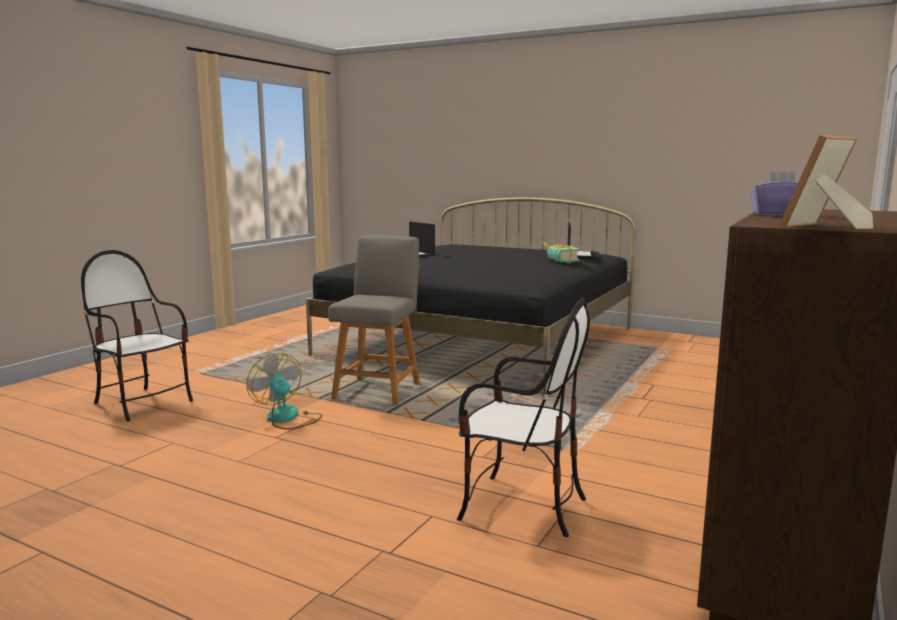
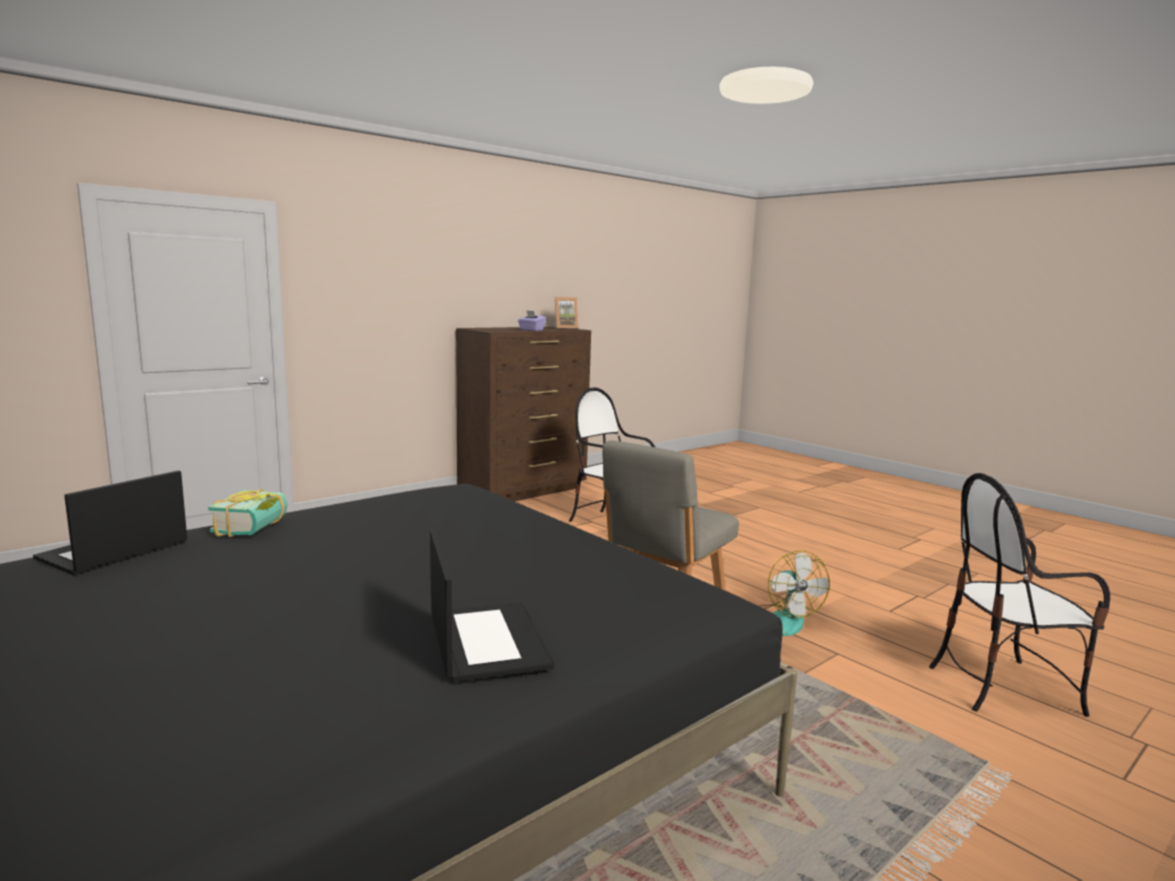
camera: 160 degrees left, 0 degrees up
(142, 403) = (1003, 687): chair -> chair turned 120 degrees clockwise

